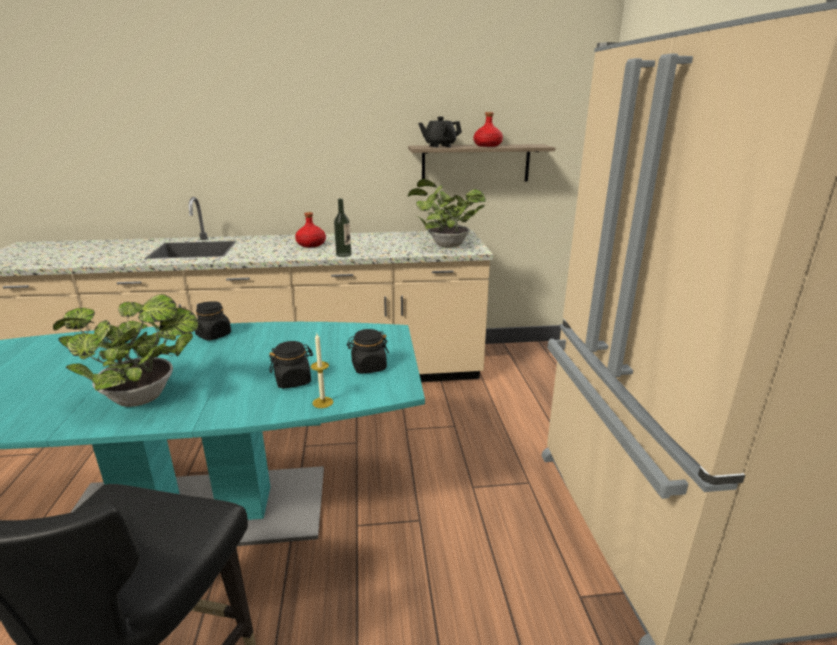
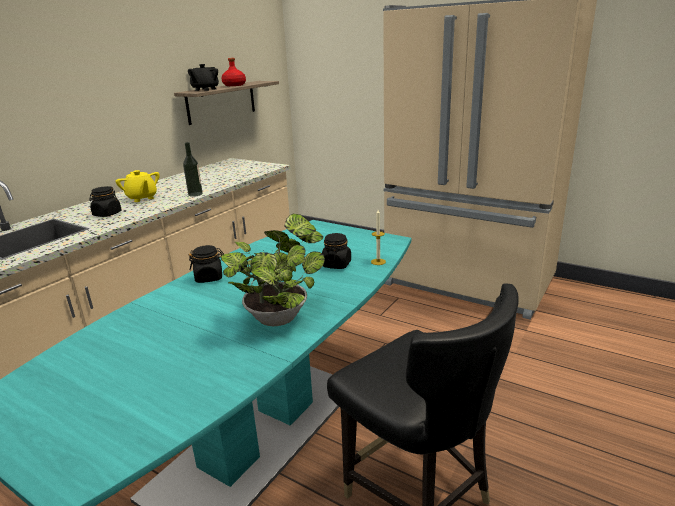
camera: 50 degrees left, 0 degrees up
(311, 244) = (142, 198): red bottle -> yellow teapot
(368, 367) = (353, 241): black jar -> black jar (107, 214)
(445, 245) = (245, 169): potted plant -> none

